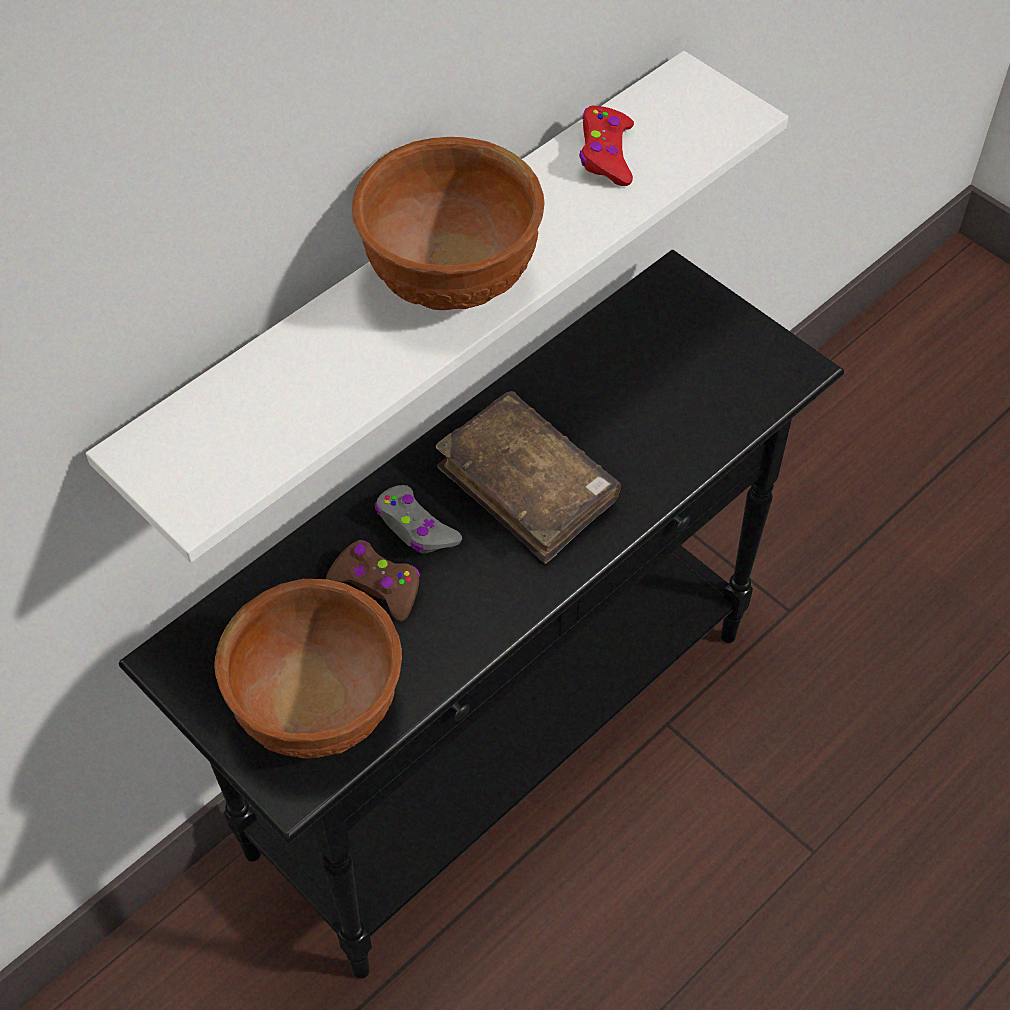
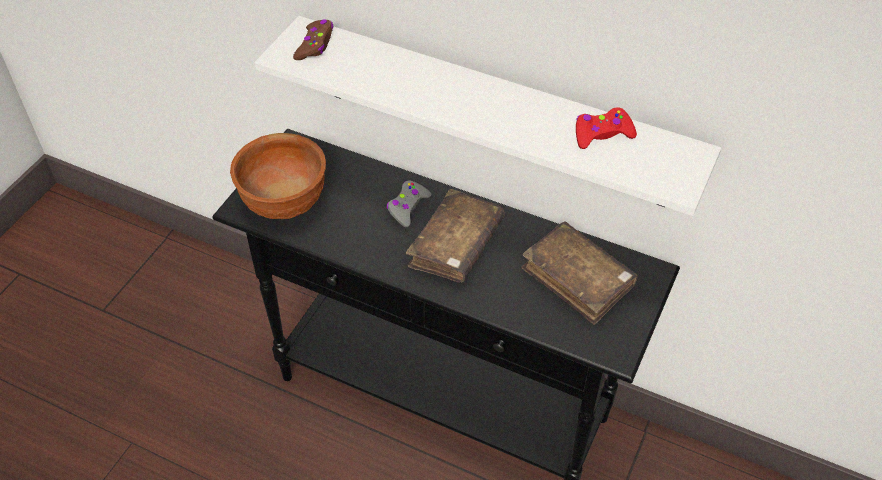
camera: 70 degrees right, 5 degrees down
(377, 585) = (365, 203): brown game controller -> brown game controller (315, 45)
(449, 280) = (466, 98): brown bowl -> none
(655, 364) = (577, 279): none -> brown book

